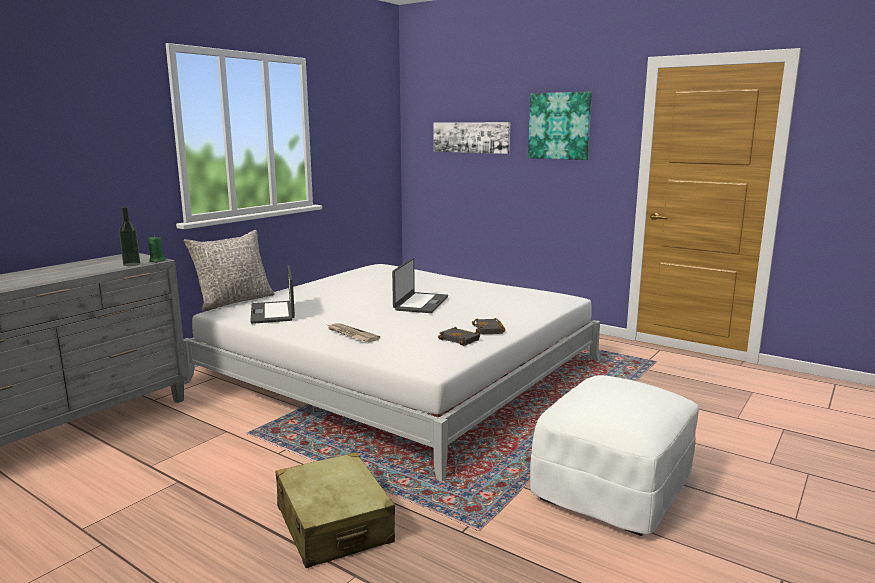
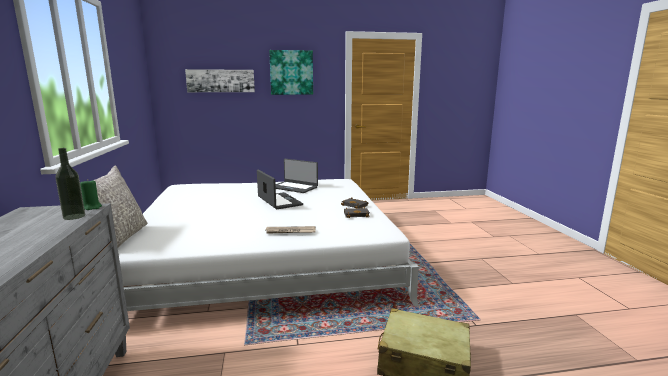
camera: 45 degrees left, 0 degrees up
(273, 312) = (185, 236): laptop -> laptop (294, 187)
(613, 488) = (477, 271): white ottoman -> none

